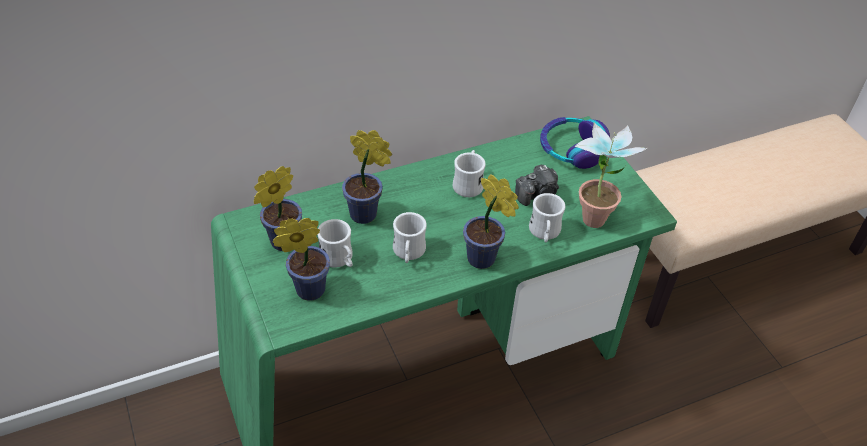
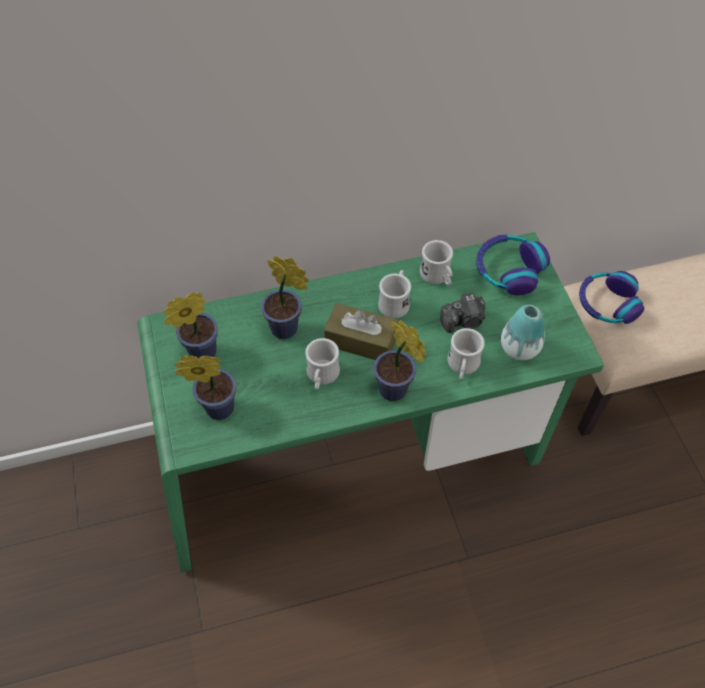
camera: 10 degrees right, 10 degrees up
(339, 259) = (252, 377): white mug -> white mug (437, 277)
(441, 219) = (361, 341): none -> brown tissue box
(595, 213) = (519, 348): potted plant -> vase
(661, 187) = (607, 304): none -> headphones

